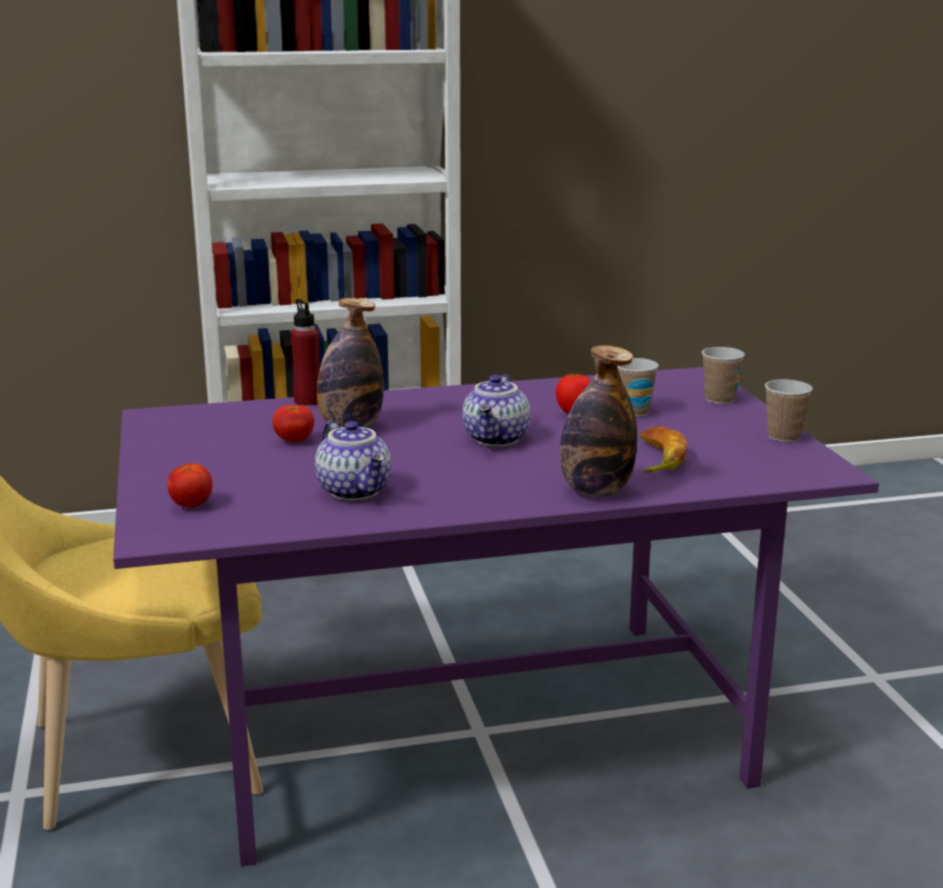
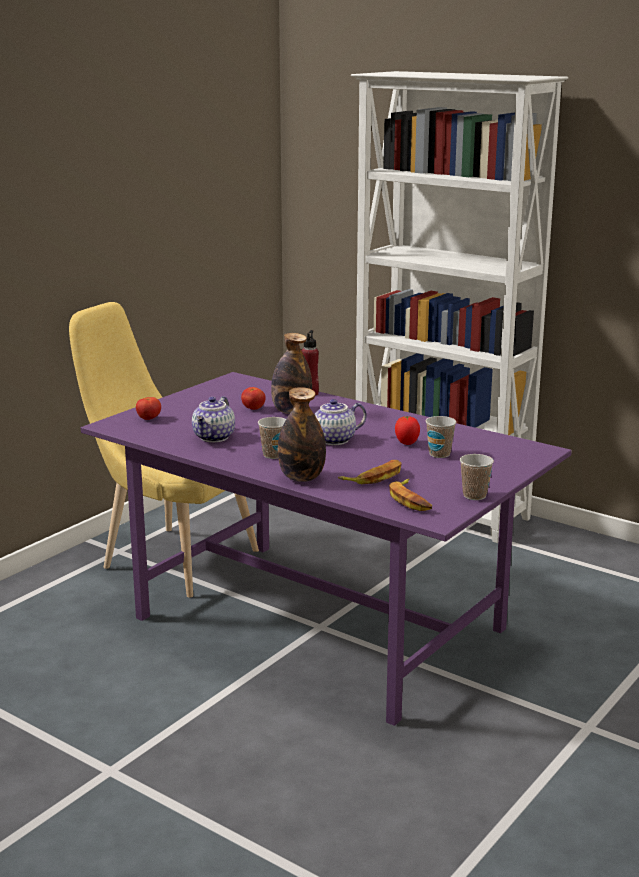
camera: 50 degrees right, 0 degrees up
(719, 399) = (508, 466): cup -> cup (273, 455)
(754, 465) = (410, 500): none -> banana

